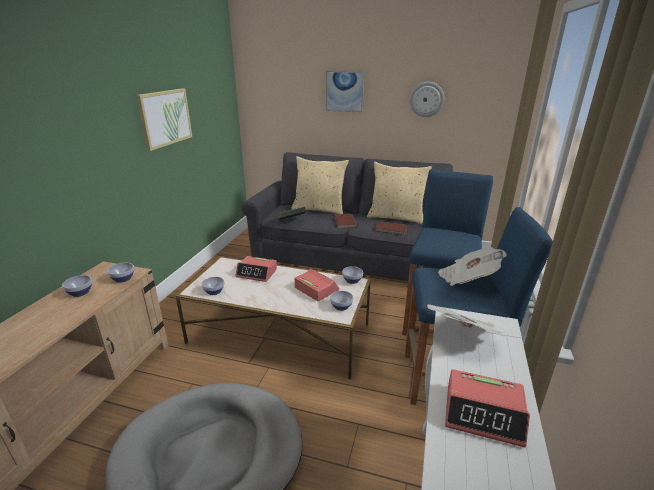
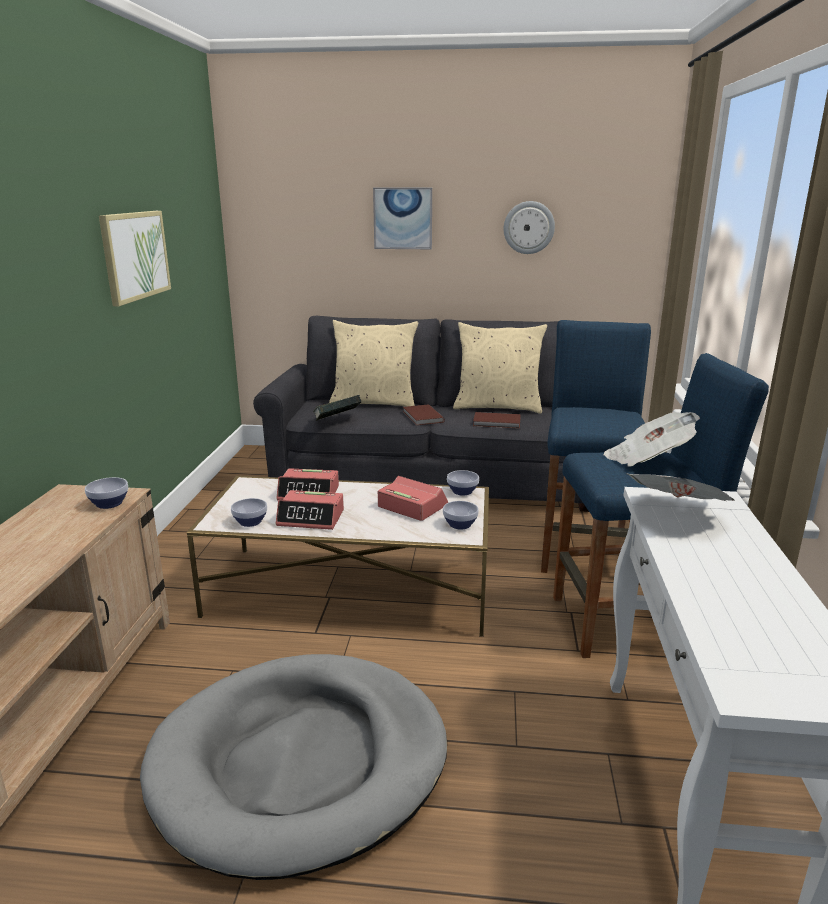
camera: 10 degrees left, 5 degrees down
(80, 293) = (45, 527): bowl -> none
(483, 414) = (738, 586): alarm clock -> alarm clock (311, 518)

